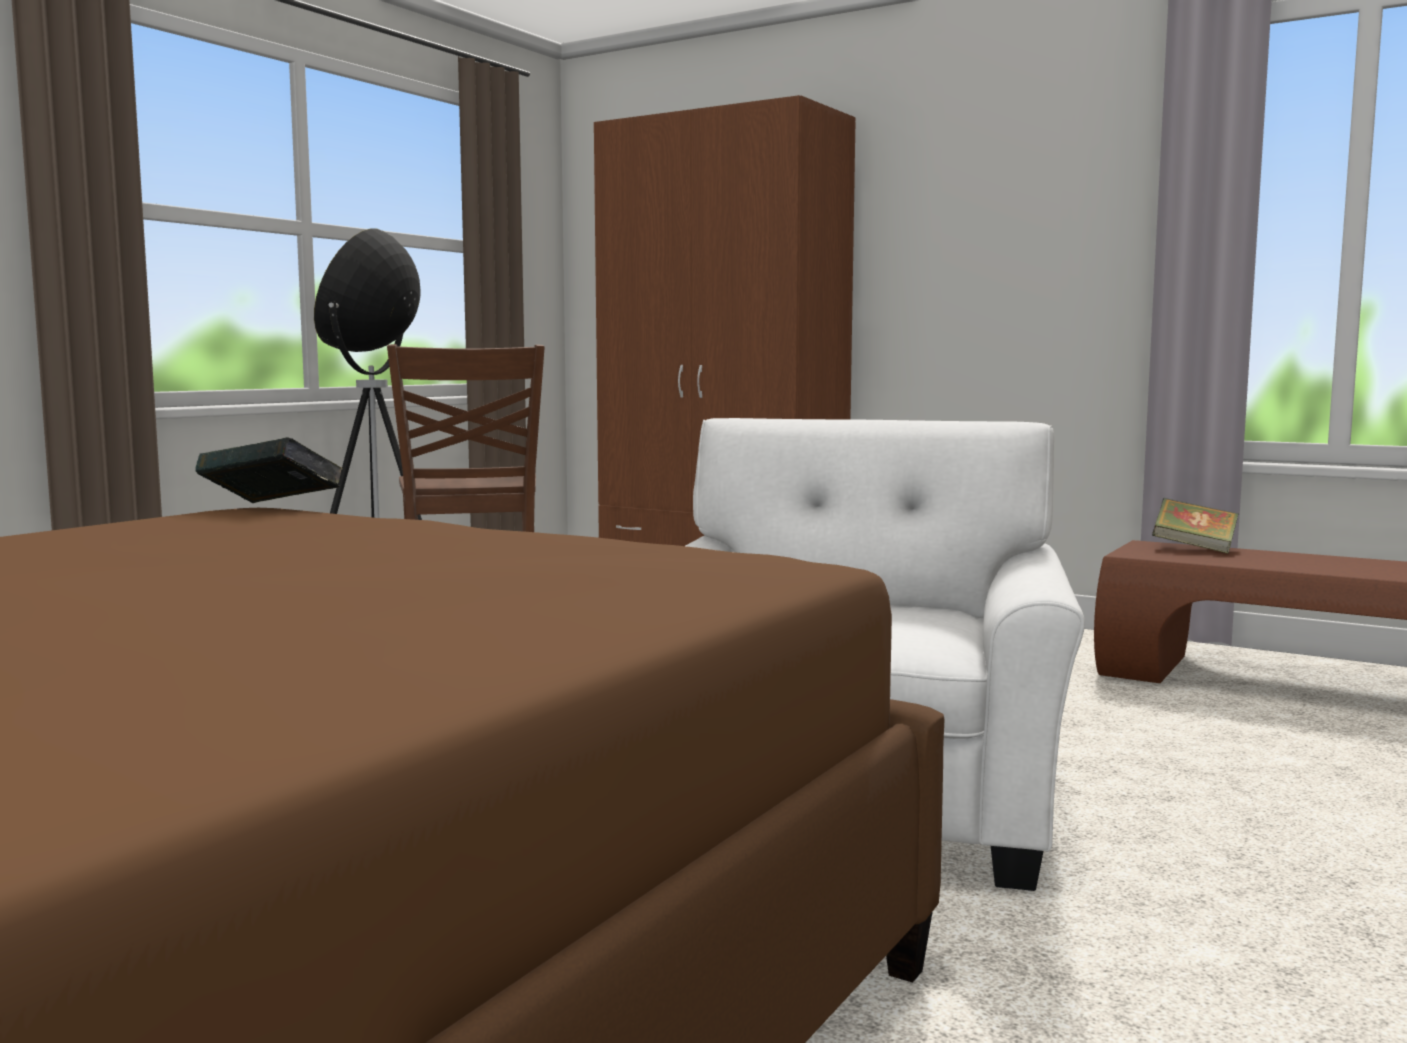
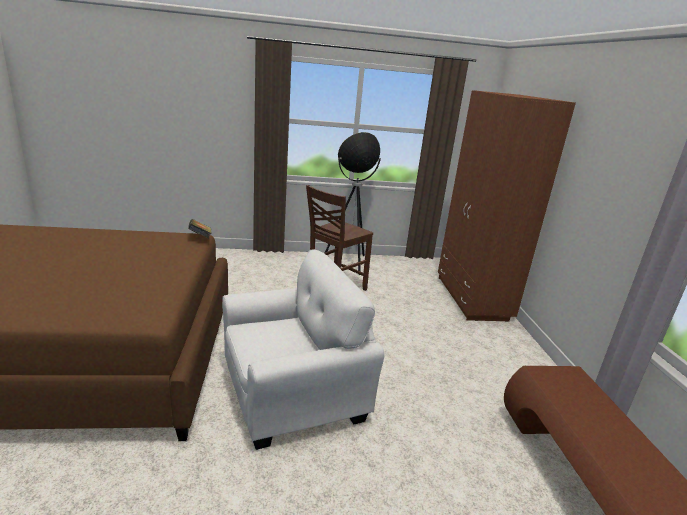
camera: 50 degrees right, 15 degrees up
(1194, 549) = (584, 387): book -> none

